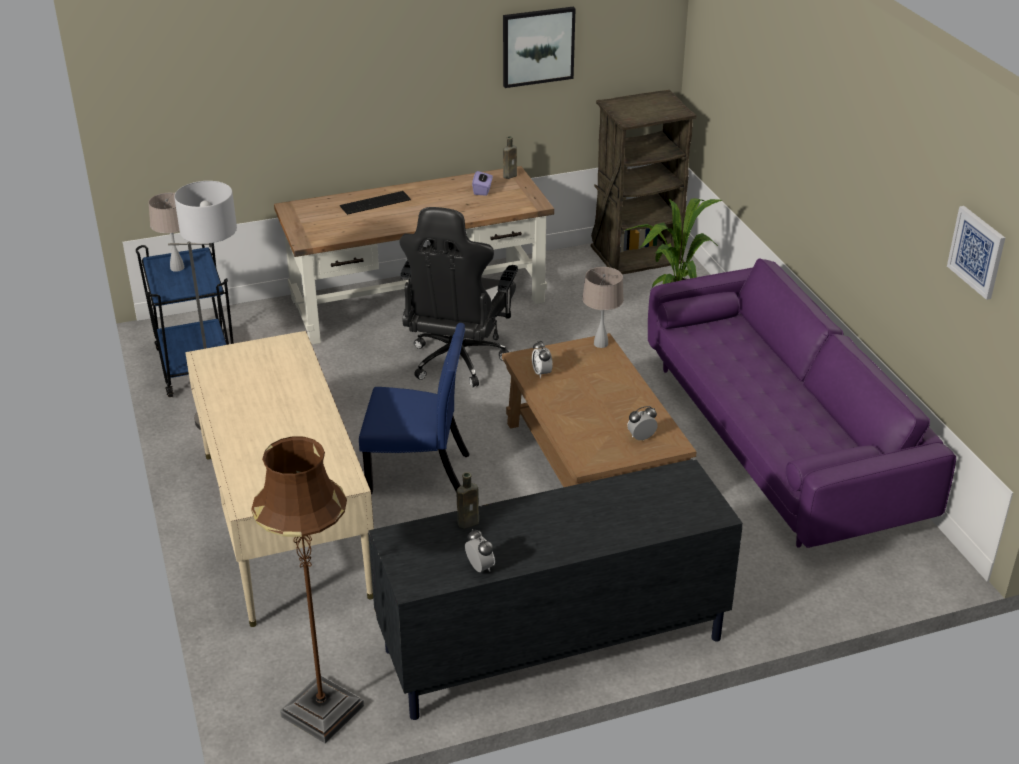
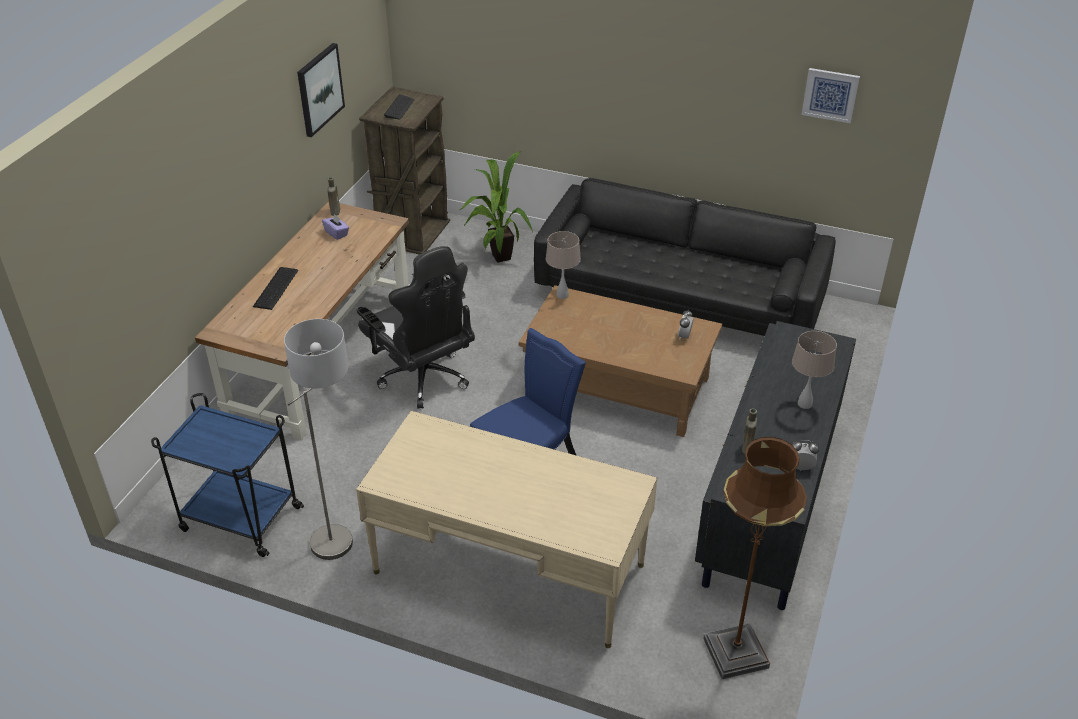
camera: 50 degrees left, 5 degrees up
(177, 268) = (204, 438): beige table lamp -> beige table lamp (805, 404)
(541, 373) = (564, 337): alarm clock -> none
(641, 107) = (399, 108): none -> keyboard
(779, 440) = (679, 297): purple sofa -> black sofa

